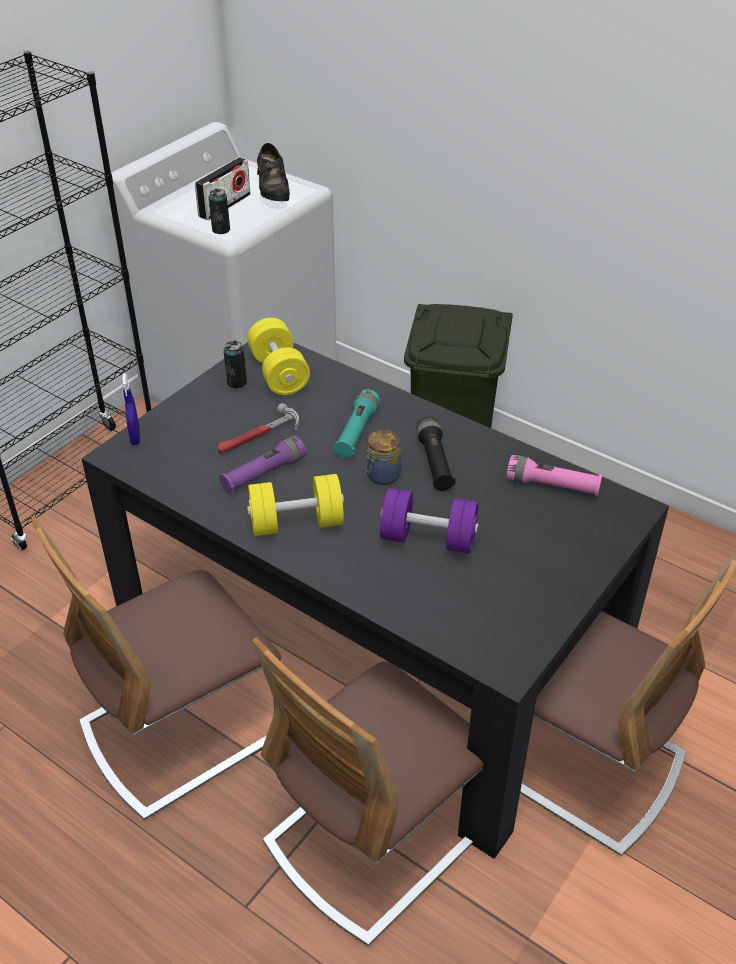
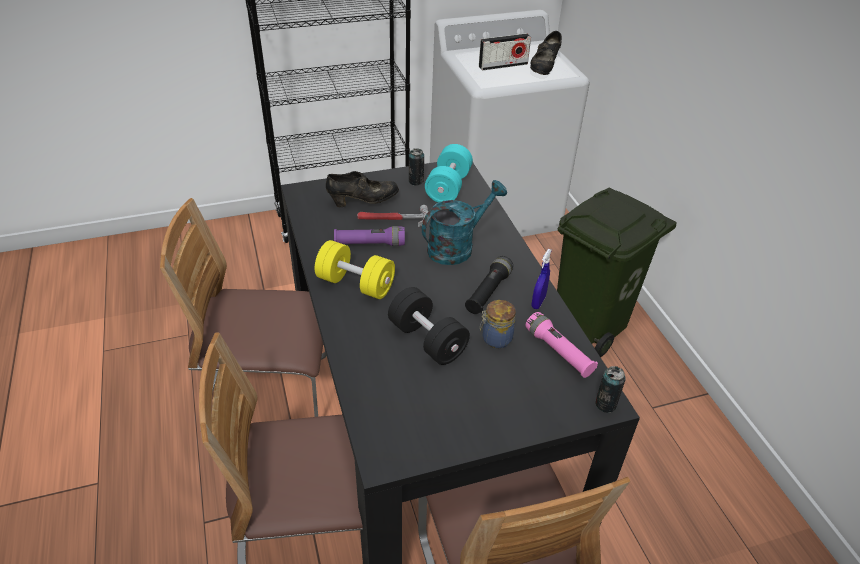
camera: 35 degrees right, 0 degrees up
(135, 437) = (322, 186): blue spray bottle -> blue spray bottle (538, 302)
(204, 432) = (363, 201): none -> black shoe
(221, 230) = (483, 78): can -> can (605, 404)
(279, 373) = (448, 187): yellow dumbbell -> turquoise dumbbell
(356, 432) = (457, 247): turquoise flashlight -> turquoise watering can
(382, 476) = (442, 282): jar -> jar (495, 339)
(428, 539) = (427, 340): purple dumbbell -> black dumbbell

